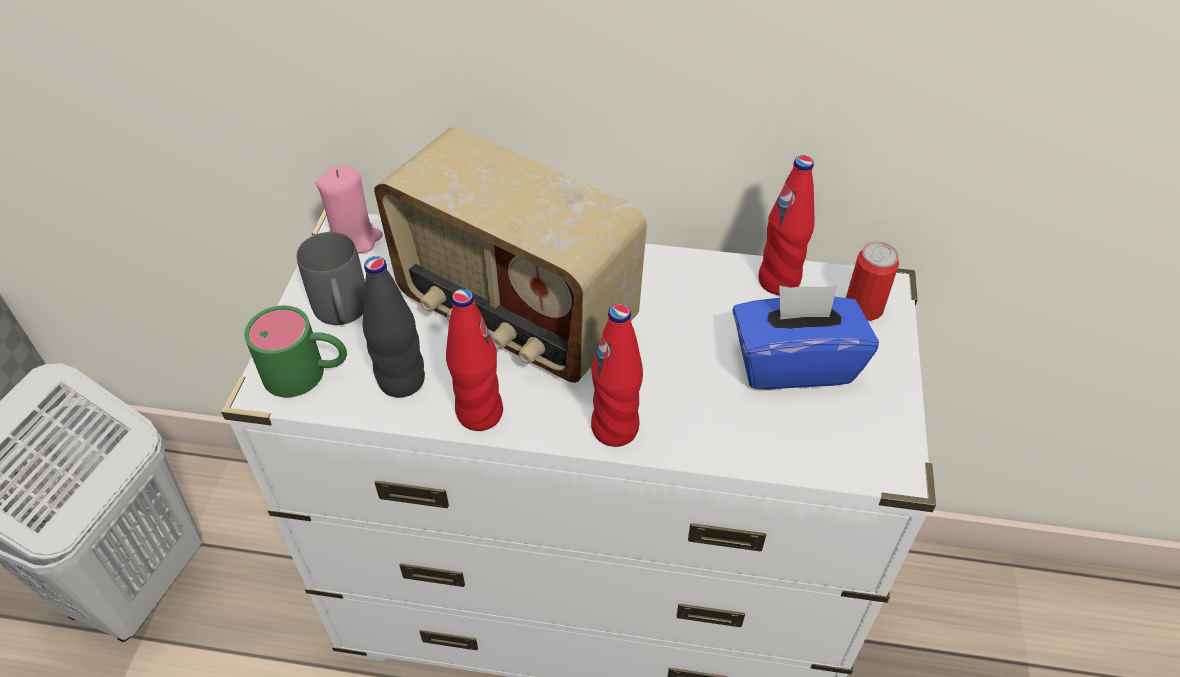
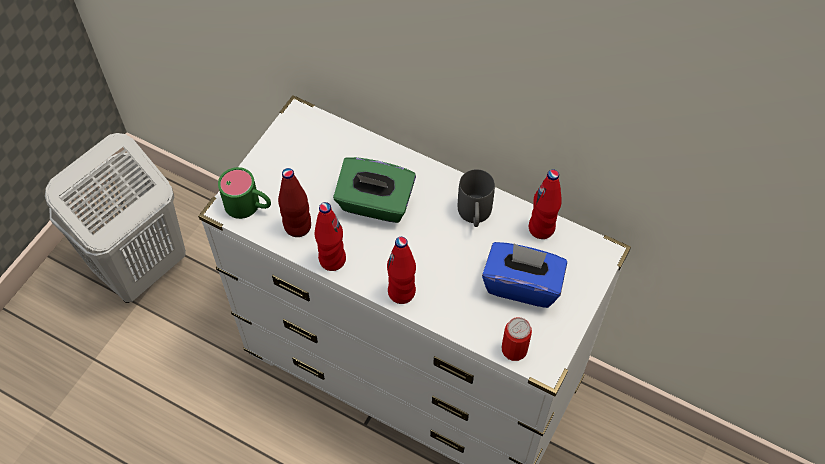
camera: 20 degrees right, 10 degrees up
(343, 315) = (280, 174): grey mug -> grey mug (474, 216)
(354, 238) = (302, 123): pink candle -> none
(402, 381) = (297, 227): black bottle -> red bottle
(514, 316) = (375, 204): radio -> green tissue box
(863, 307) = (584, 262): can -> can (514, 349)

